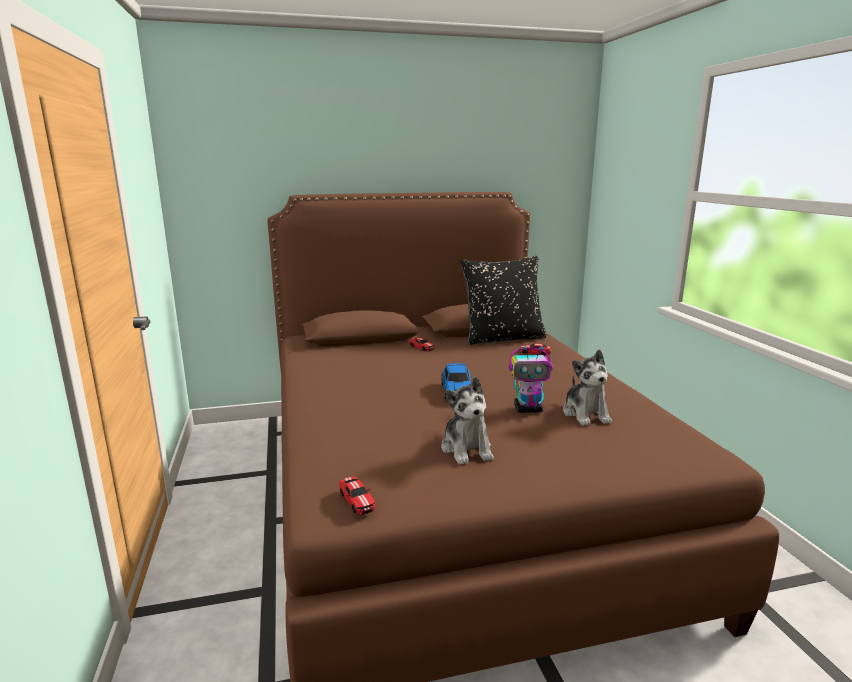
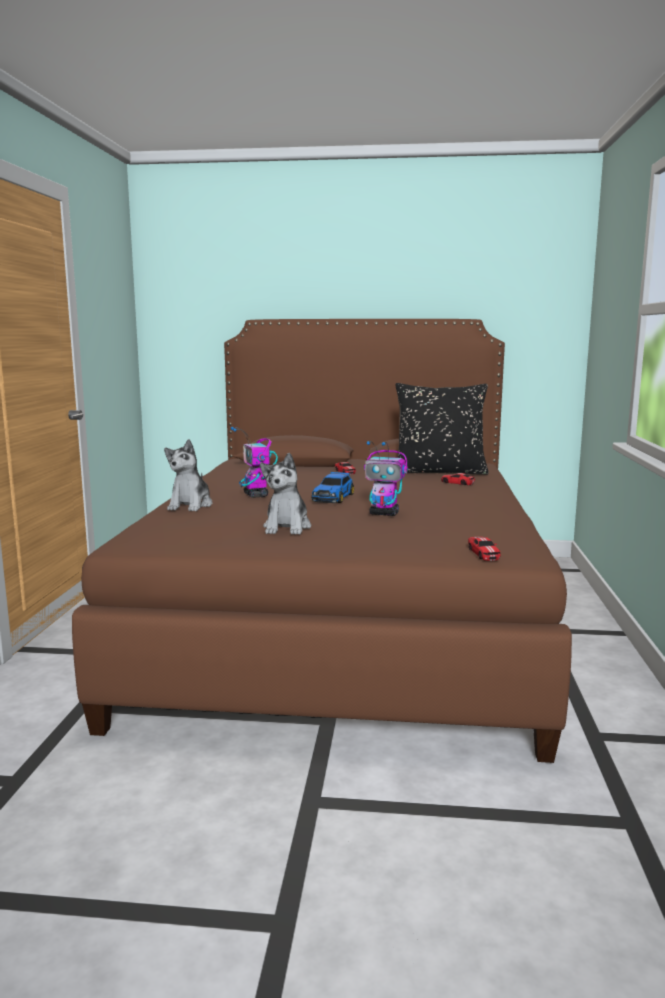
camera: 20 degrees right, 5 degrees down
(357, 500) = (156, 540): toy car -> toy car (483, 553)
(379, 397) = (256, 495): none -> toy robot
(586, 414) = (438, 521): plush toy -> plush toy (191, 505)

